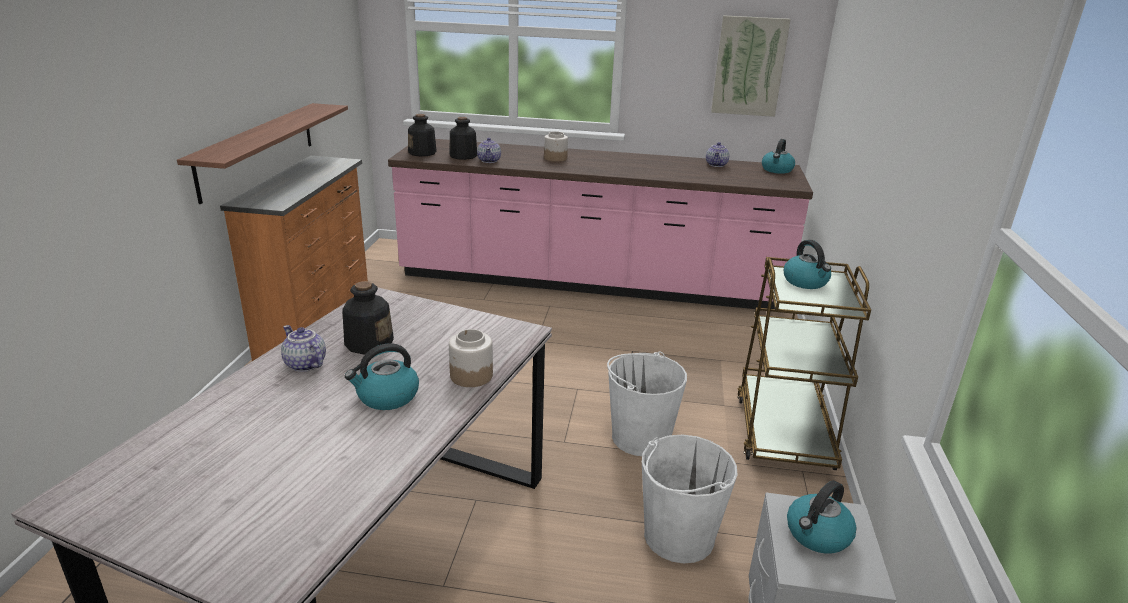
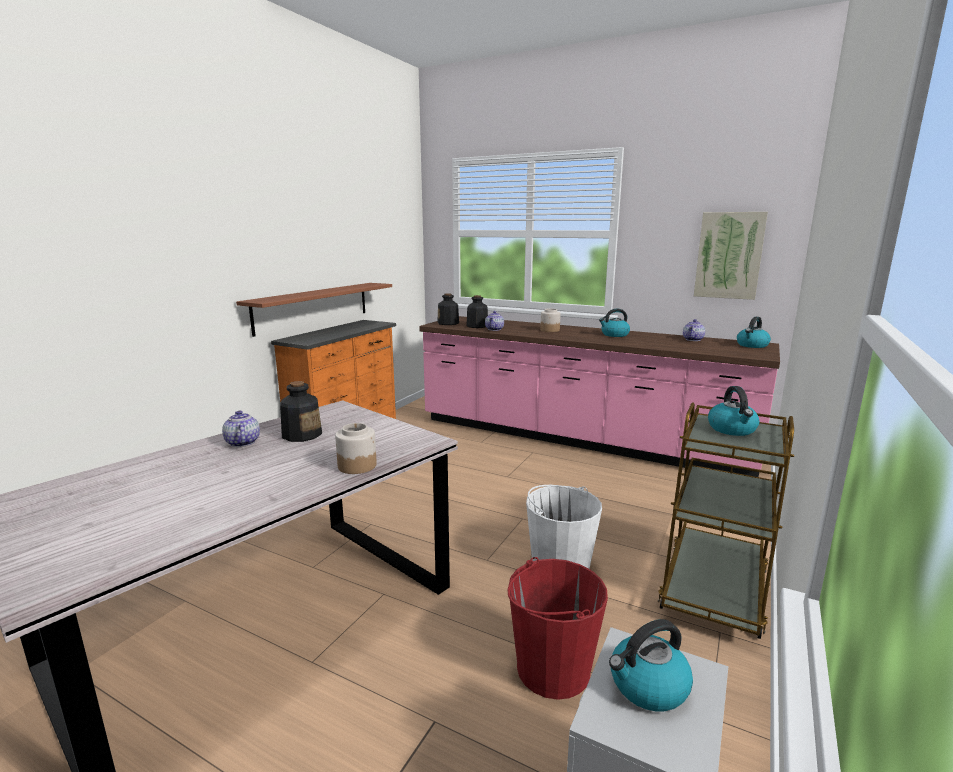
camera: 20 degrees right, 10 degrees down
(387, 397) = (277, 471): kettle -> kettle (614, 335)
(678, 536) = (552, 669): white bucket -> red bucket

